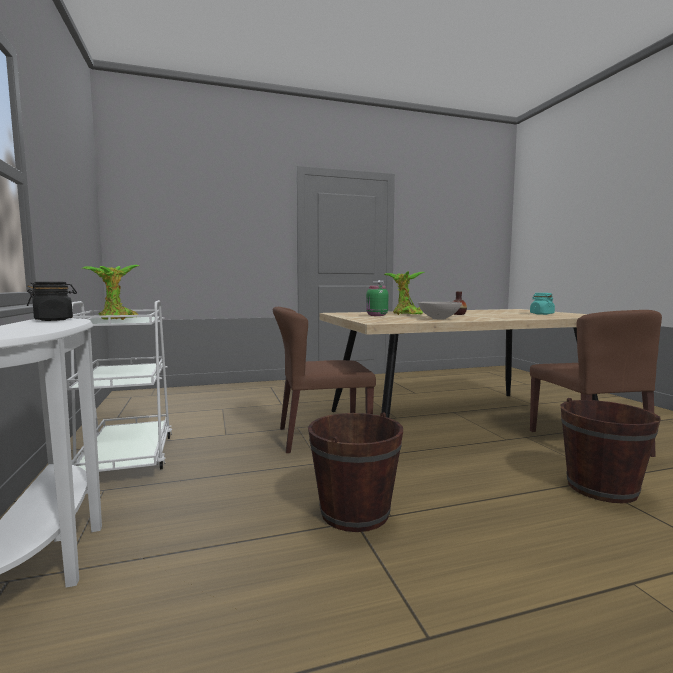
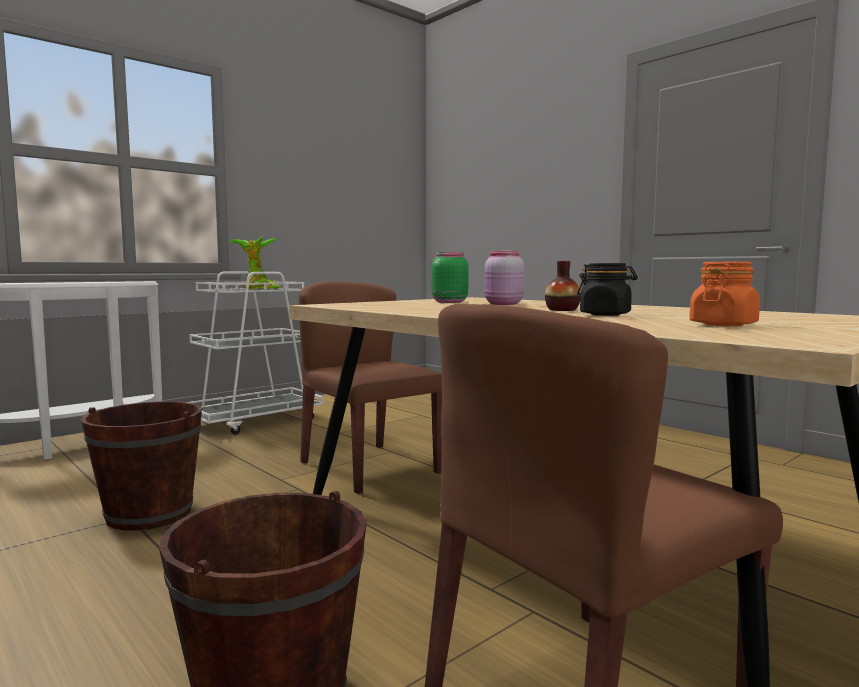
camera: 65 degrees right, 0 degrees up
(54, 320) = (128, 281): black jar -> black jar (605, 314)
(405, 314) = (502, 304): potted plant -> pink jar
(439, 318) = (423, 309): white bowl -> none
(541, 314) = (723, 324): turquoise jar -> orange jar

